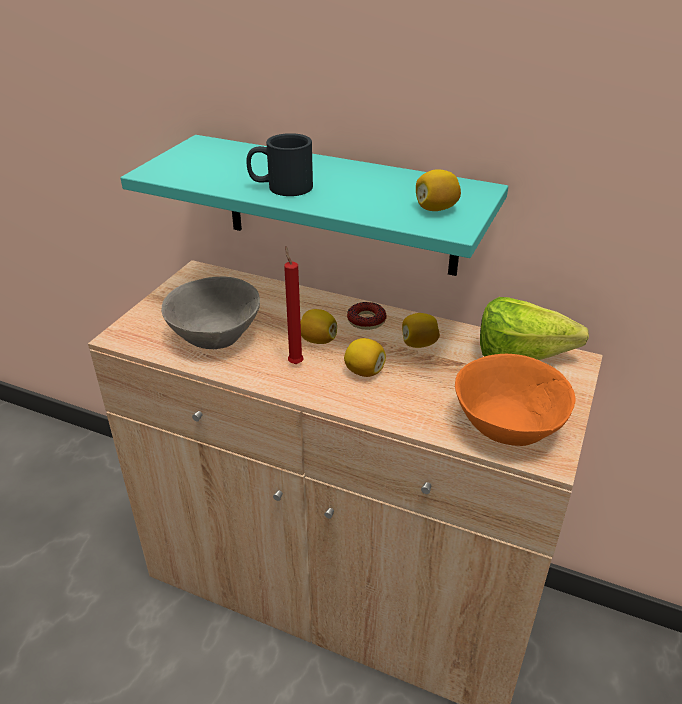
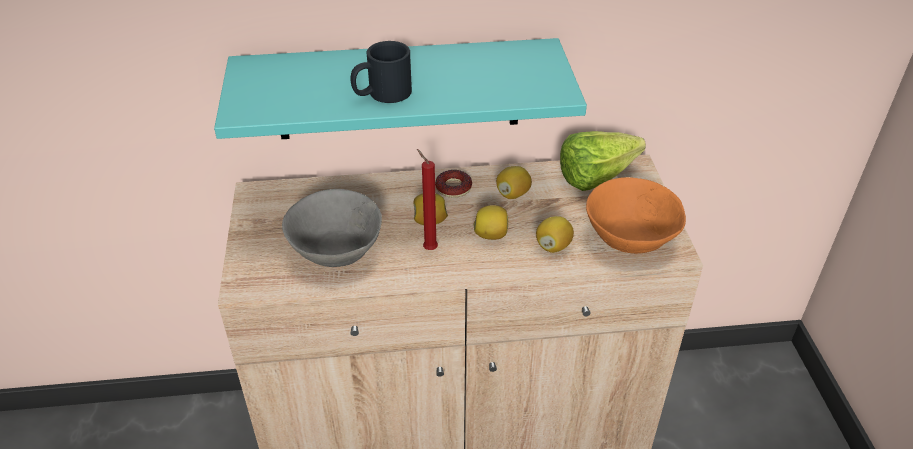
camera: 30 degrees left, 5 degrees up
(435, 209) = (529, 78): lemon -> lemon (553, 246)

